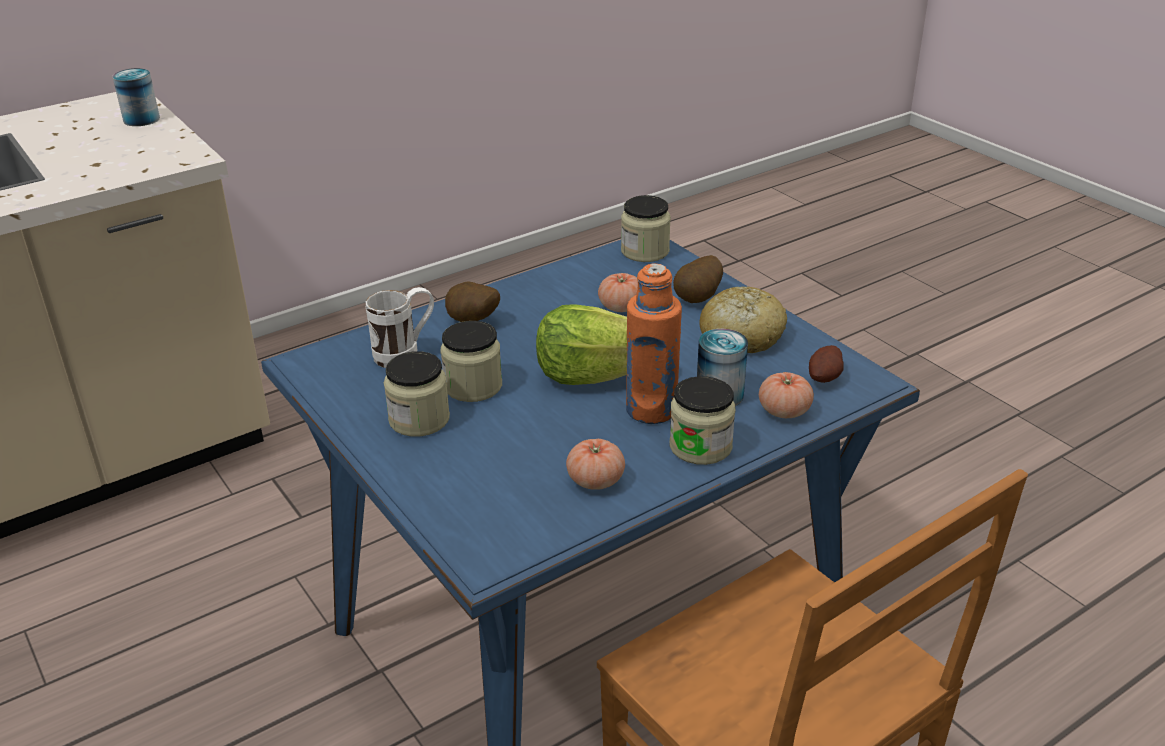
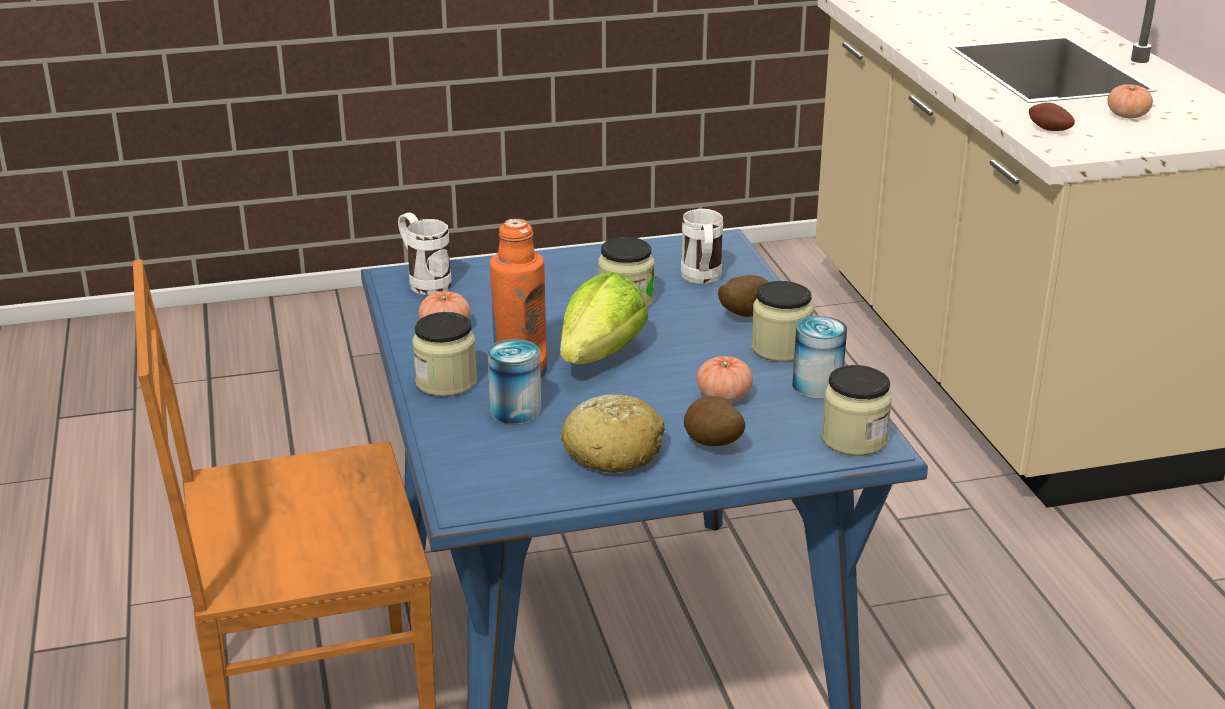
camera: 110 degrees right, 5 degrees down
(141, 119) = (1186, 137): can -> can (817, 385)
(419, 419) = (592, 274): jar -> jar (780, 348)
(492, 531) = (424, 282): none -> white mug
(784, 411) = (460, 437): tomato -> tomato (1127, 115)
(825, 378) = (494, 478): potato -> potato (1048, 131)

